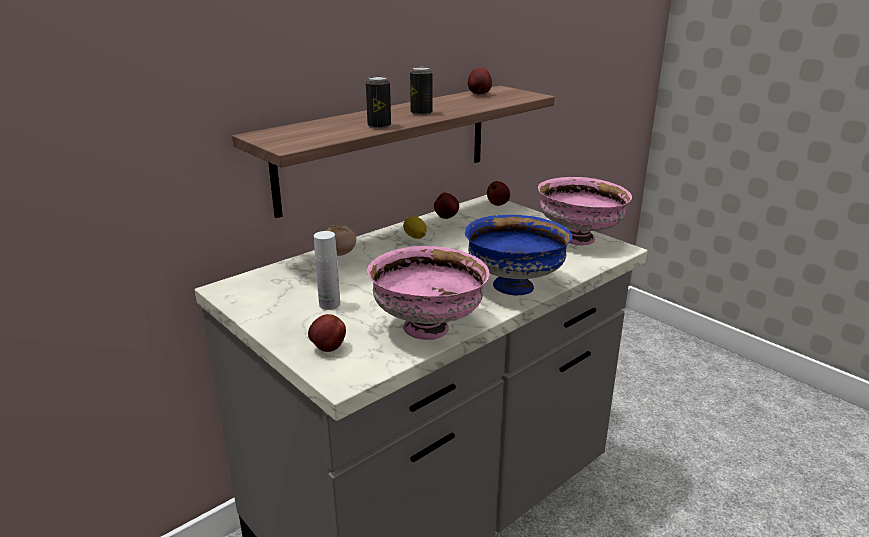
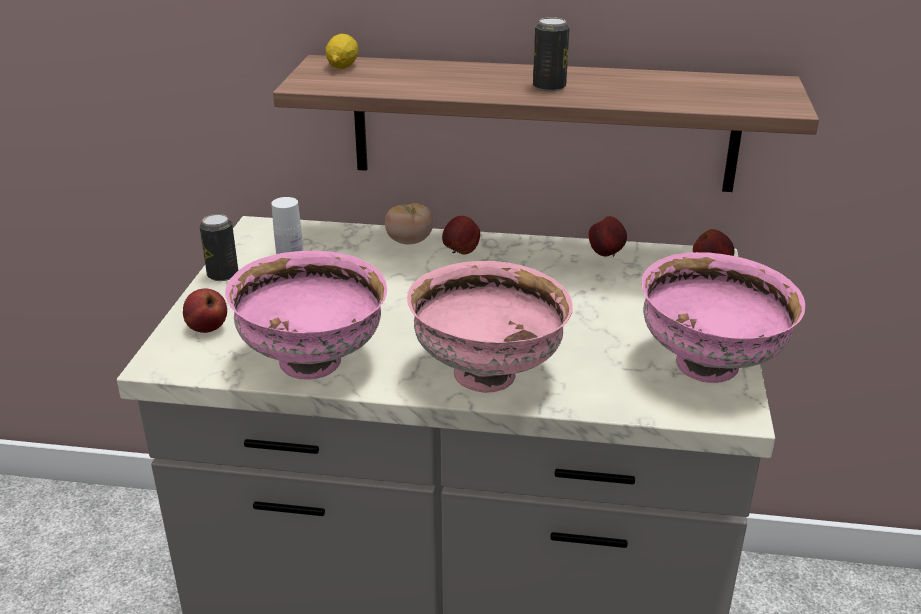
camera: 50 degrees right, 5 degrees up
(379, 126) = (451, 89): can -> can (223, 275)
(415, 236) = (520, 260): lemon -> lemon (343, 66)
(479, 94) = (713, 82): apple -> apple (461, 252)
(513, 285) = (488, 374): blue bowl -> pink bowl

